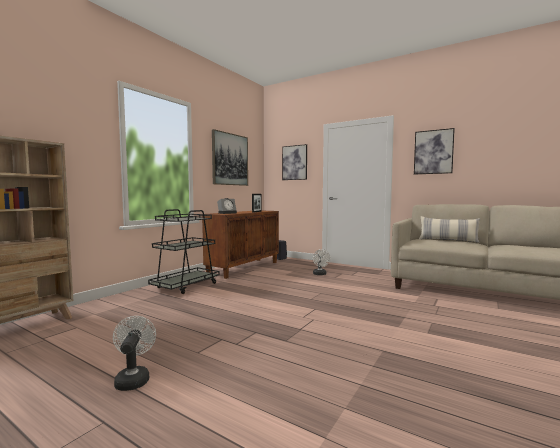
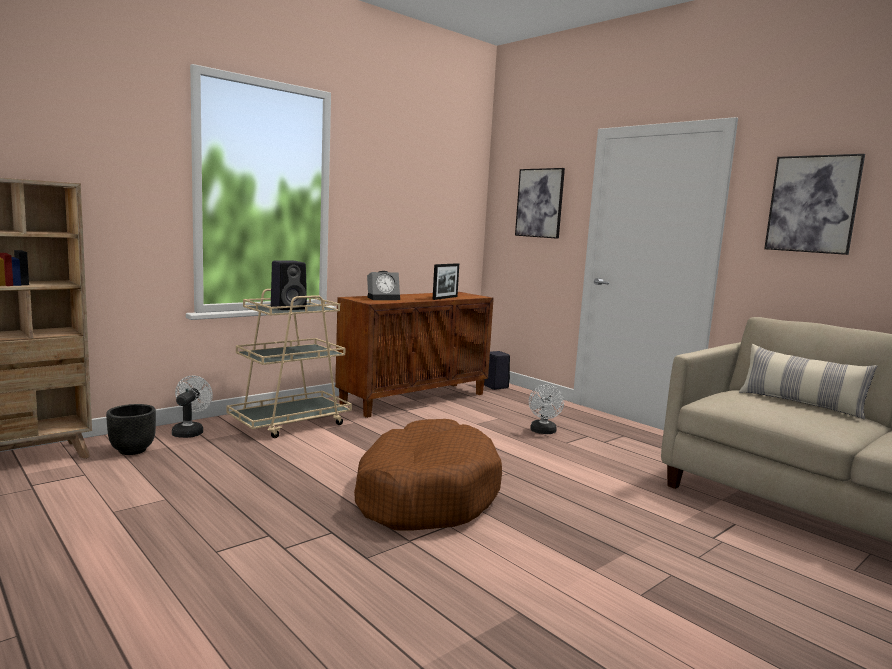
camera: 15 degrees right, 5 degrees up
(98, 311) = (132, 451): none -> black planter
(133, 378) = (99, 576): white fan -> white fan (190, 431)
(183, 219) = (289, 308): none -> black speaker
(186, 286) = (290, 423): black cart -> beige cart
(230, 159) = (409, 194): picture -> none
(288, 307) = (425, 494): none -> brown dog bed

